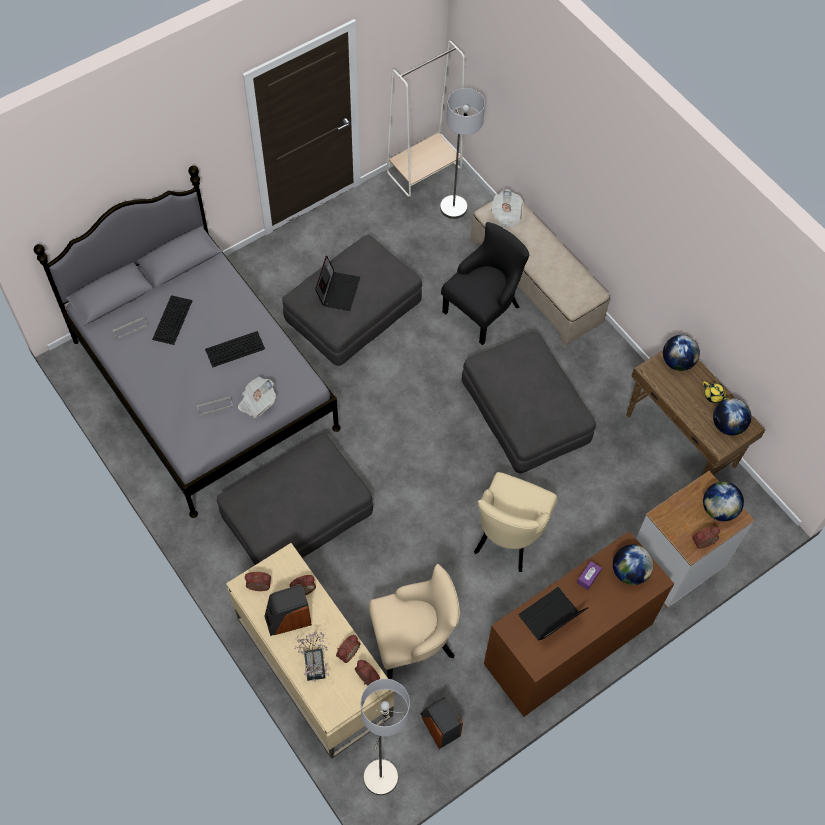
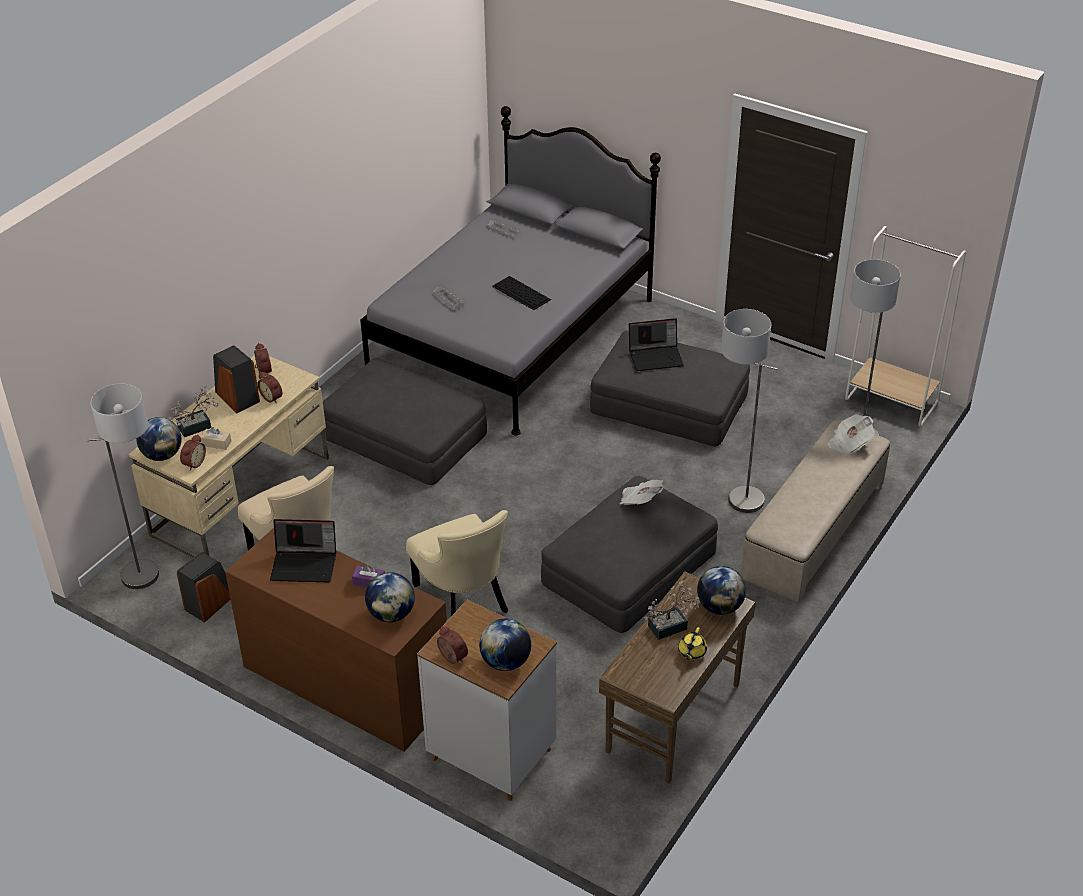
camera: 70 degrees right, 20 degrees down
(172, 319) = (530, 249): keyboard -> none
(257, 402) = (470, 323): newspaper -> newspaper (640, 501)
(347, 652) = (216, 443): alarm clock -> beige tissue box
(482, 312) = (735, 497): black chair -> grey floor lamp
(509, 533) = (461, 596): beige chair -> beige chair turned 120 degrees counterclockwise
(550, 618) = (305, 564): laptop -> laptop turned 150 degrees clockwise
(685, 398) = (671, 626): none -> potted plant
(727, 425) = (656, 674): globe -> globe (162, 455)

